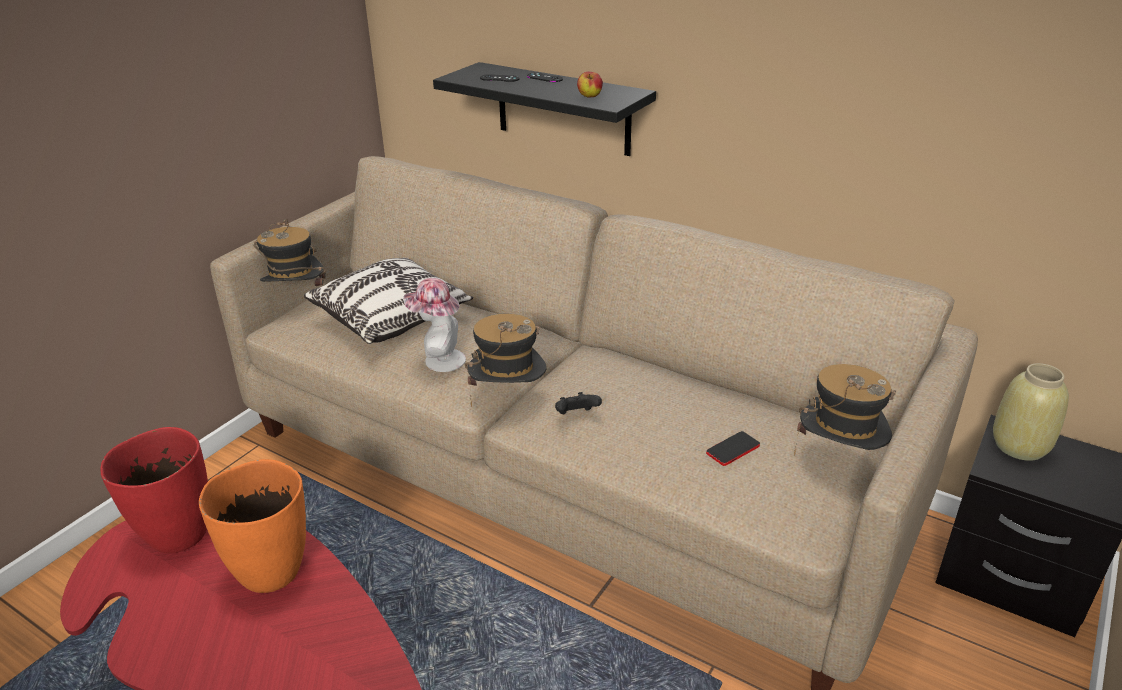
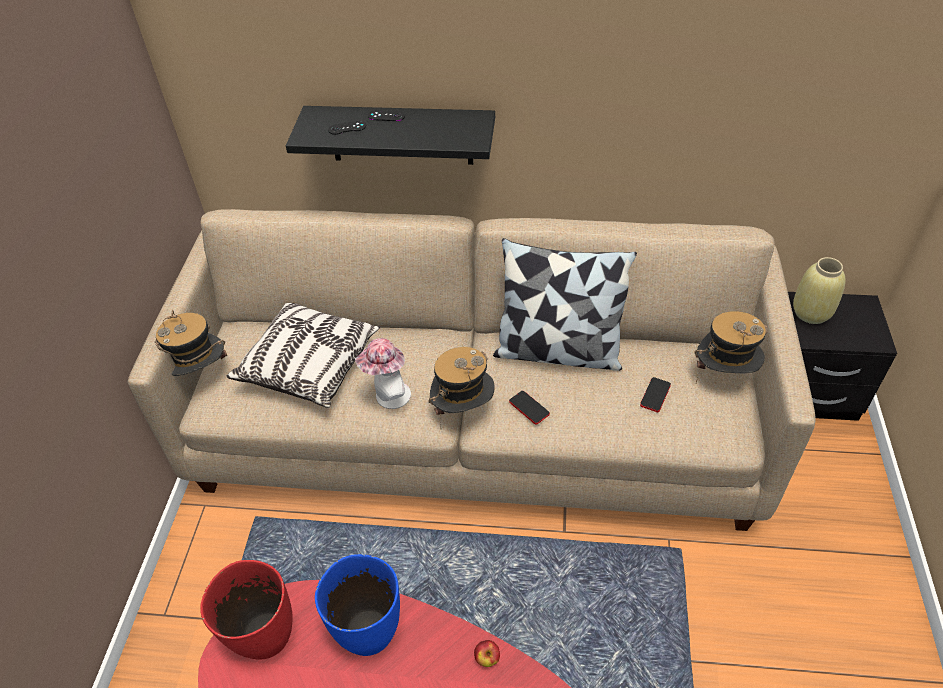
camera: 25 degrees left, 15 degrees up
(272, 571) = (368, 631): orange vase -> blue vase
(576, 415) = (529, 408): black game controller -> phone
(589, 97) = (449, 135): apple -> apple (487, 658)
(651, 379) = (558, 351): none -> pillow

